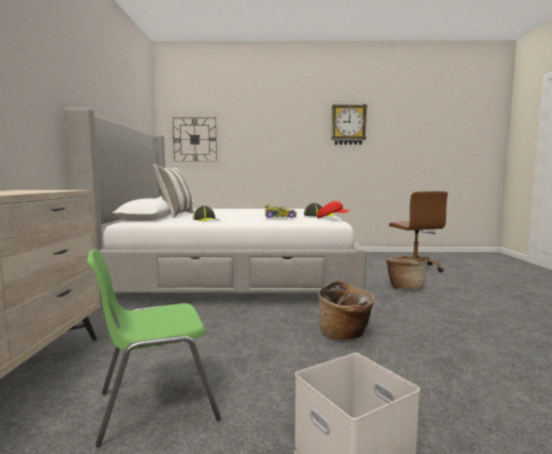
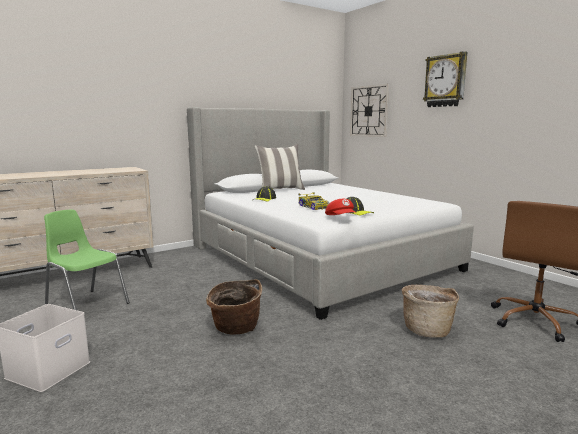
camera: 55 degrees right, 5 degrees up
(348, 125) = (541, 82): wall clock -> wall clock (445, 81)

